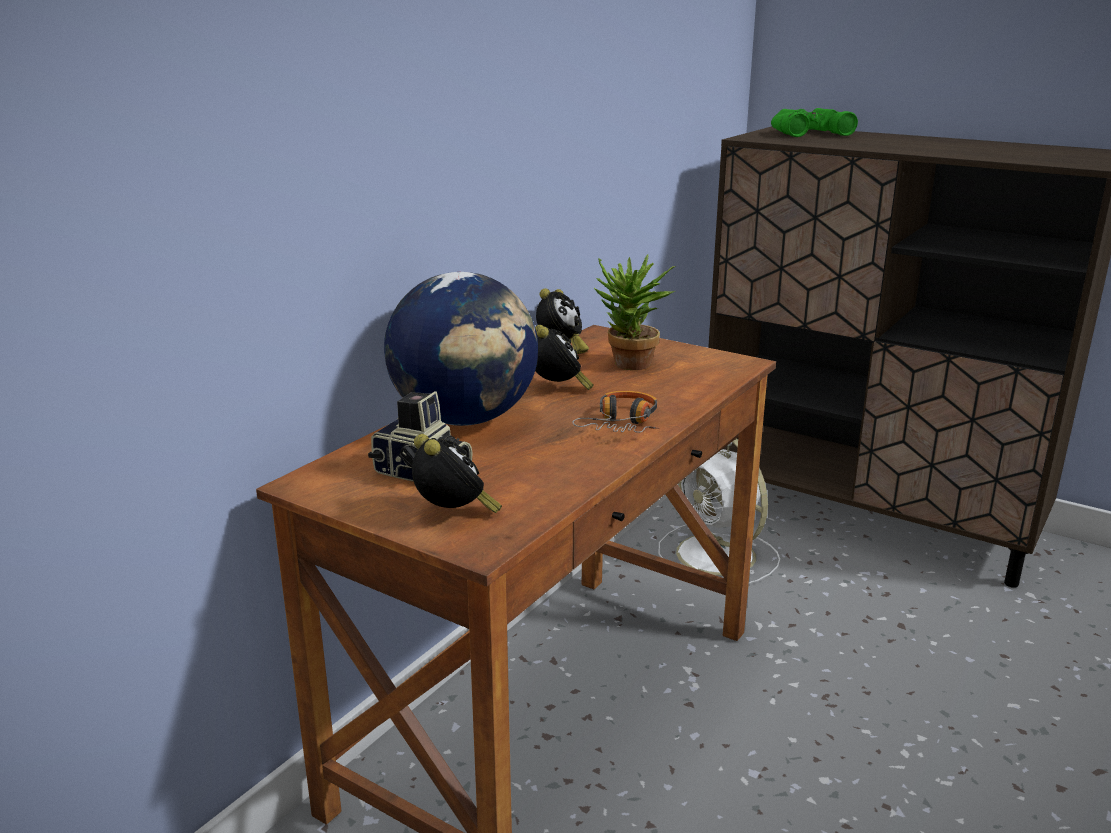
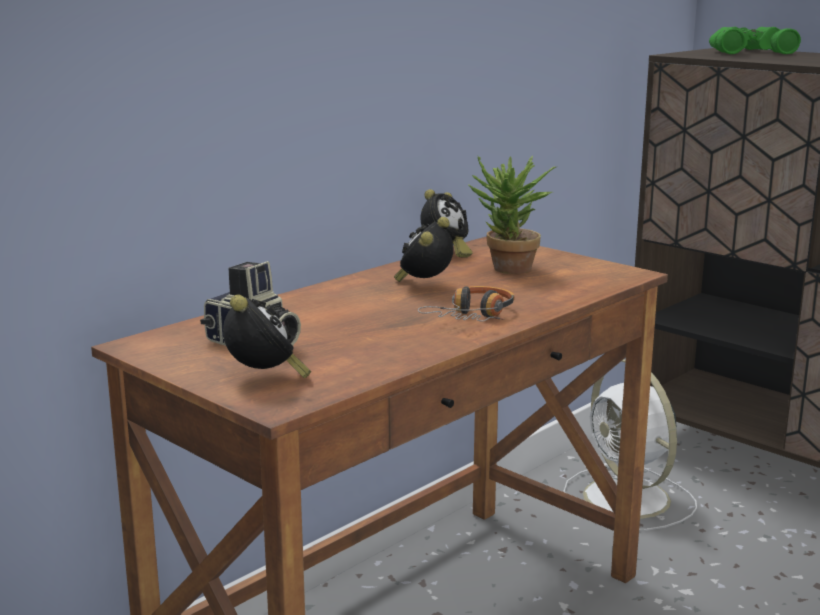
camera: 10 degrees right, 5 degrees down
(465, 419) = (318, 304): globe -> none
(558, 389) = (424, 285): alarm clock -> alarm clock turned 150 degrees counterclockwise

